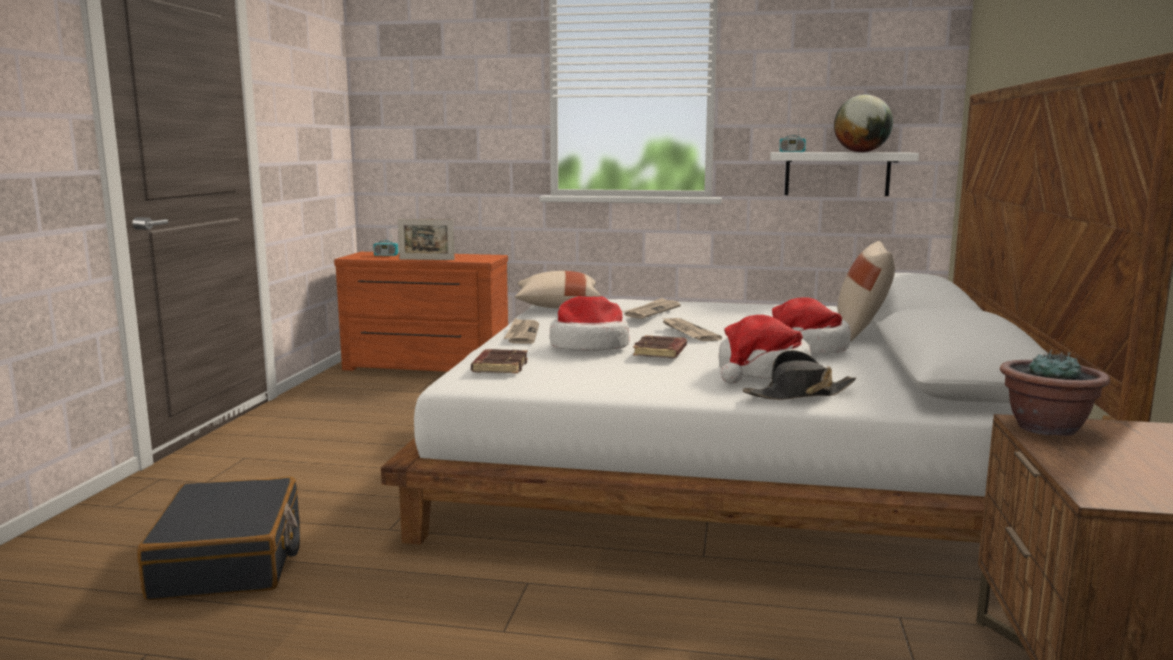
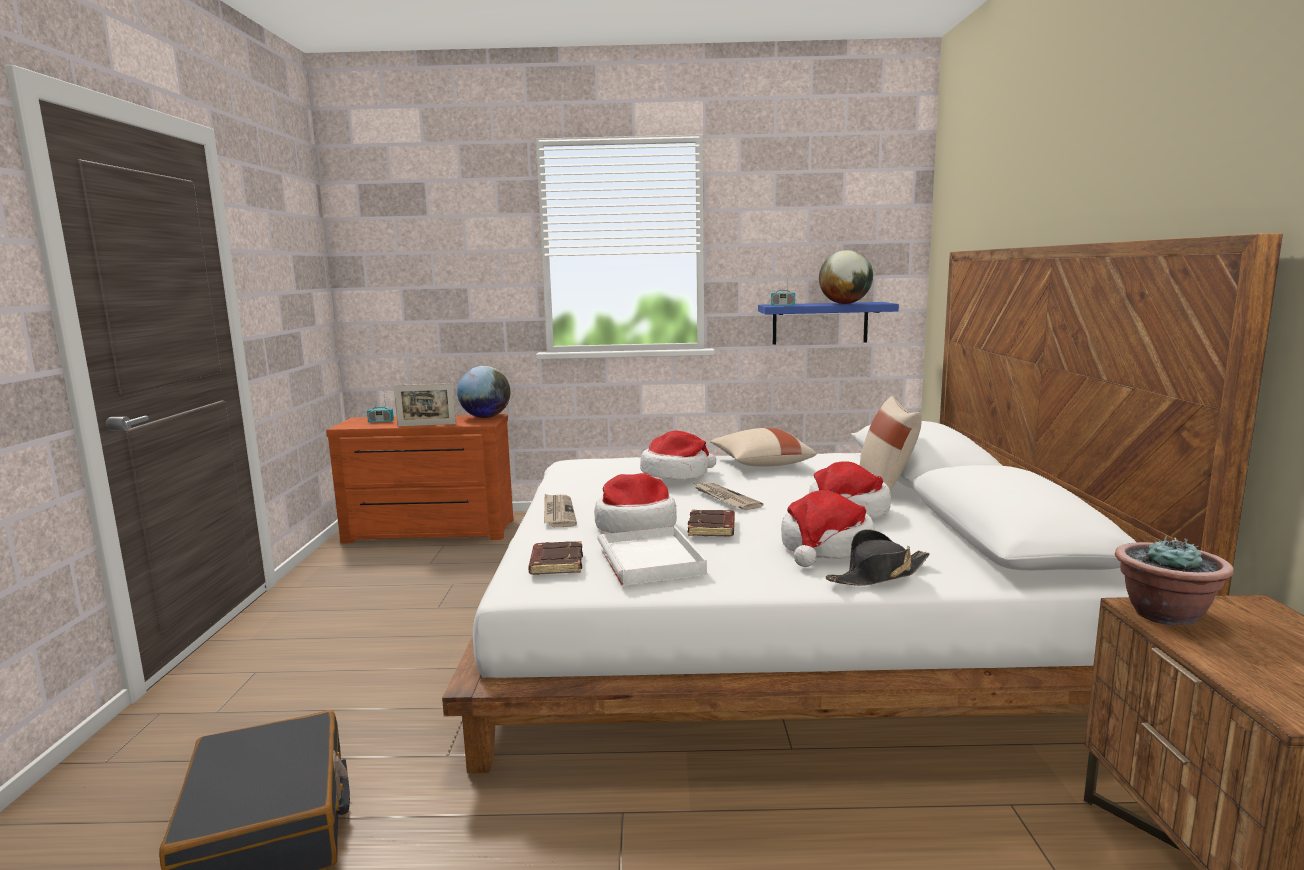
camera: 10 degrees left, 0 degrees up
(485, 256) = (485, 417): none -> globe
(557, 307) = (577, 473): beige pillow -> beige pillow (760, 464)
(588, 370) = (652, 561): none -> white tray
(652, 311) = (676, 473): newspaper -> hat
(837, 174) = (820, 323): white shelf -> blue shelf

